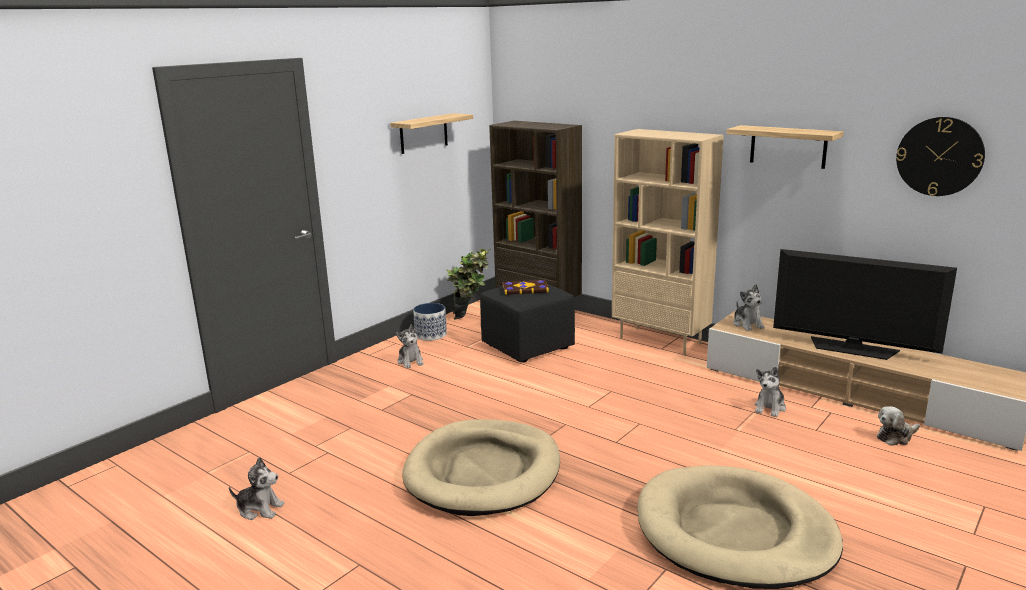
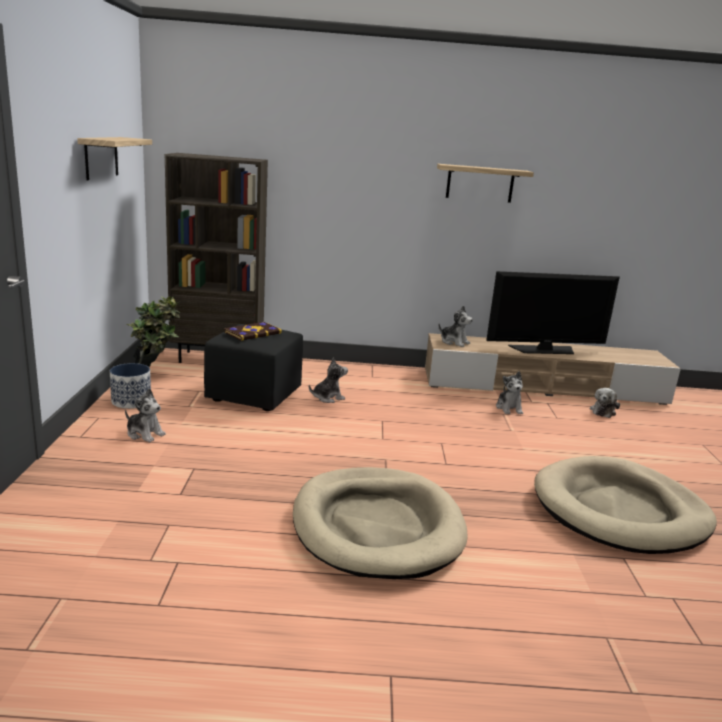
camera: 40 degrees left, 0 degrees up
(260, 509) = (179, 666): plush toy -> plush toy (328, 398)
(661, 340) = (363, 370): beige bookcase -> none
(939, 156) = (597, 191): wall clock -> none

